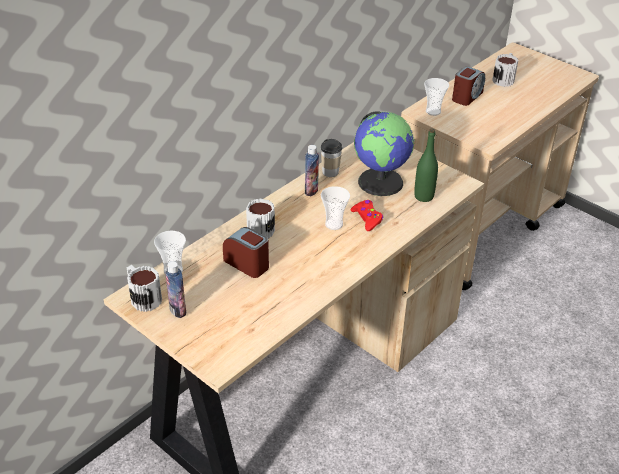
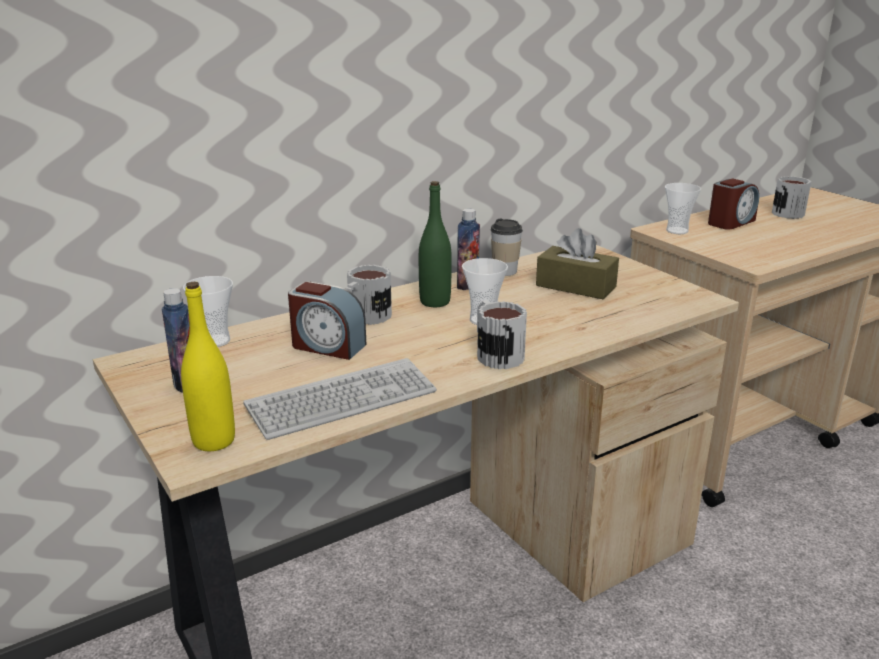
camera: 15 degrees right, 15 degrees down
(142, 297) = (148, 363): mug -> mug (495, 354)
(222, 351) = (214, 441): none -> yellow bottle
(247, 264) = (327, 346): alarm clock -> alarm clock turned 150 degrees clockwise
(279, 308) = (342, 400): none -> keyboard
(367, 218) = (538, 319): red game controller -> none
(381, 181) = (576, 286): globe -> brown tissue box
(423, 196) = (636, 306): green bottle -> green bottle (435, 302)

